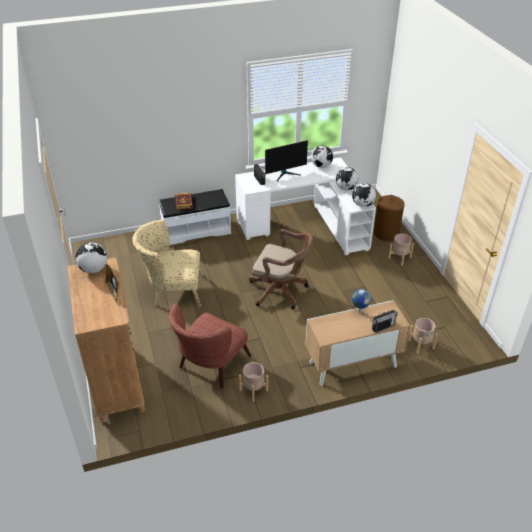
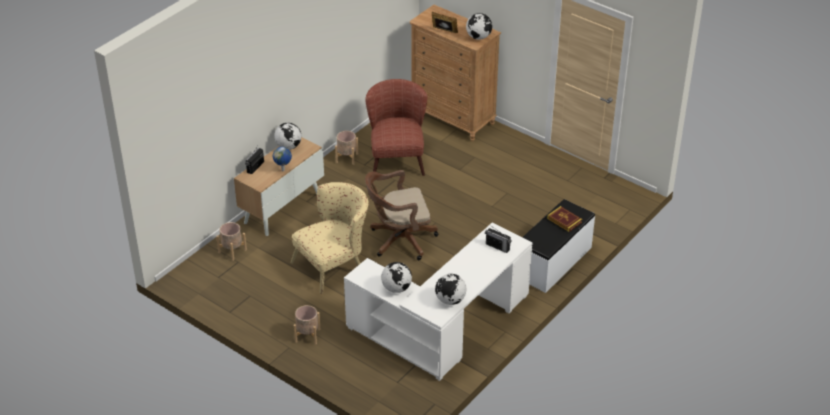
camera: 145 degrees right, 0 degrees up
(172, 290) = (498, 195): beige armchair -> beige armchair (334, 265)
(285, 174) = (479, 268): monitor -> none
(362, 205) = (360, 274): globe -> globe (288, 147)
(386, 233) = (344, 362): brown laundry basket -> none

